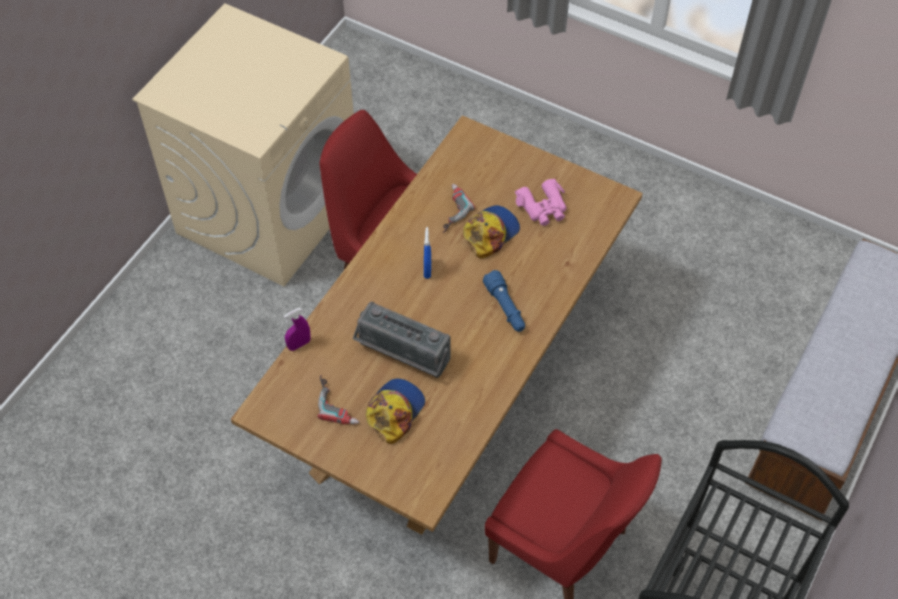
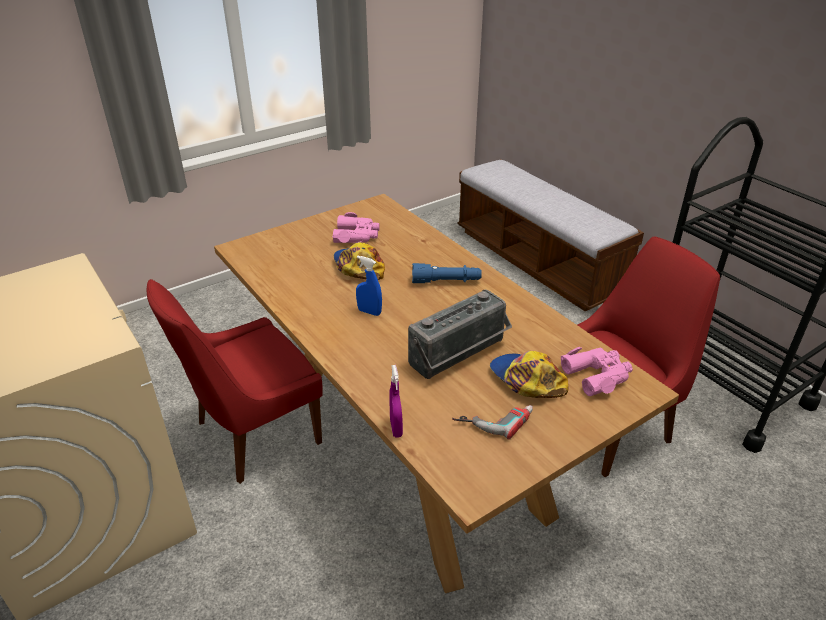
camera: 65 degrees left, 20 degrees down
(427, 461) = (597, 375): none -> pink binoculars
(449, 210) = (312, 281): power drill -> none

